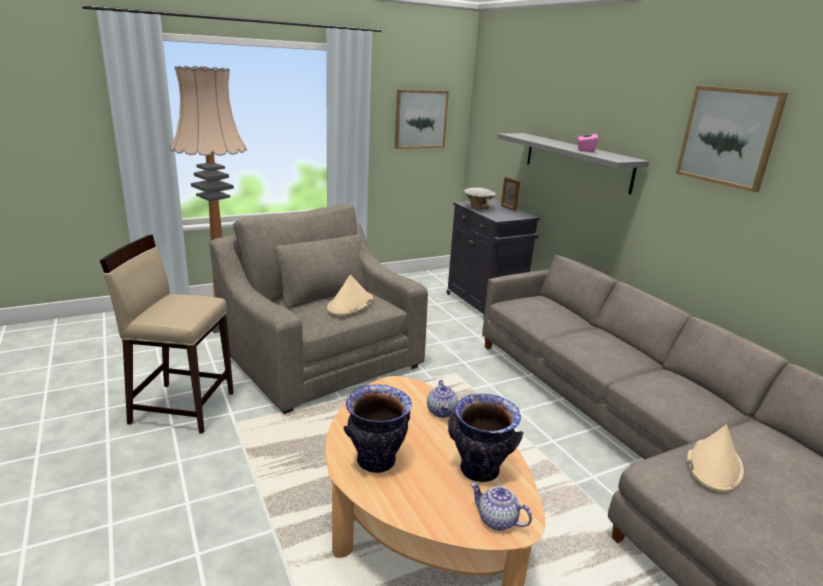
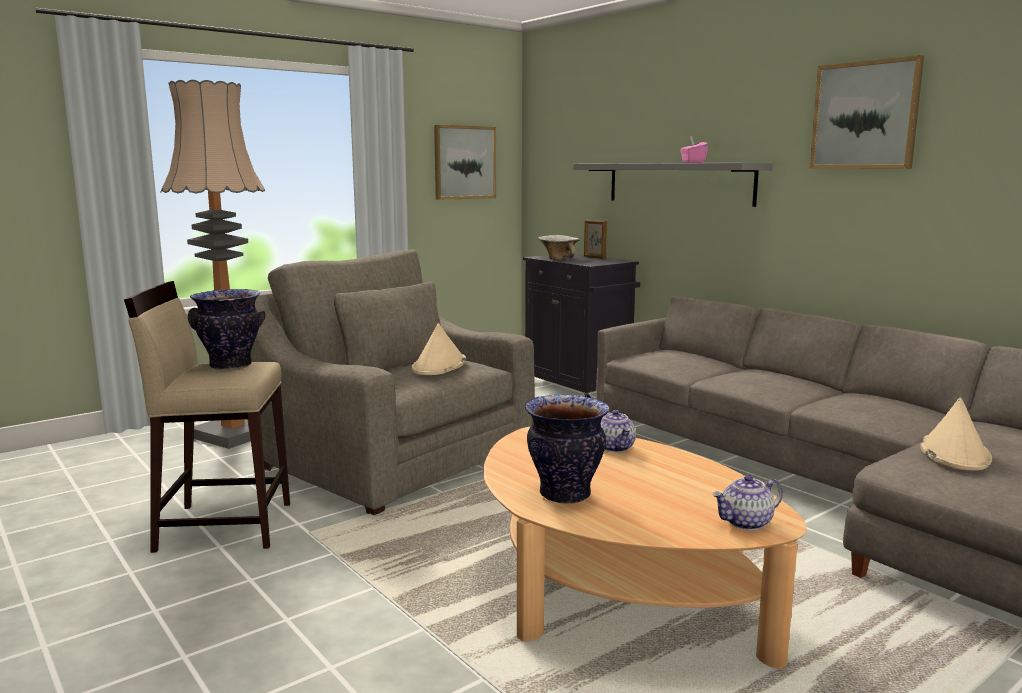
camera: 10 degrees left, 10 degrees down
(479, 471) = (696, 488): vase -> vase (230, 366)
(496, 520) = (746, 523): teapot -> teapot turned 45 degrees counterclockwise

